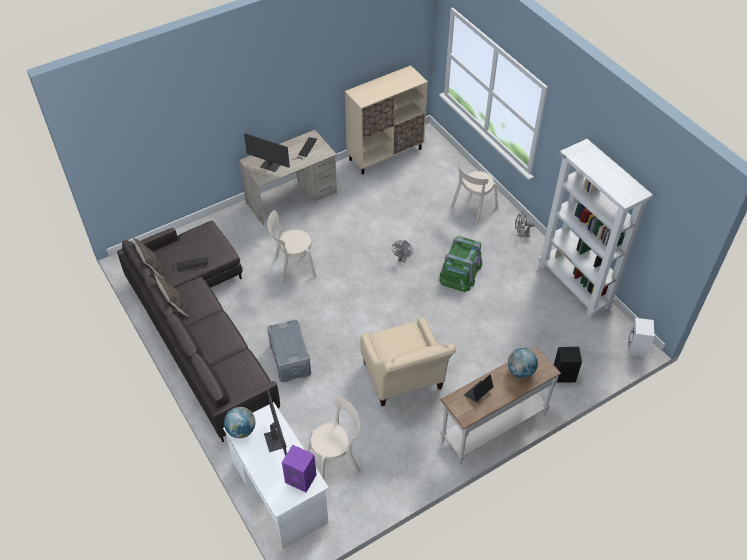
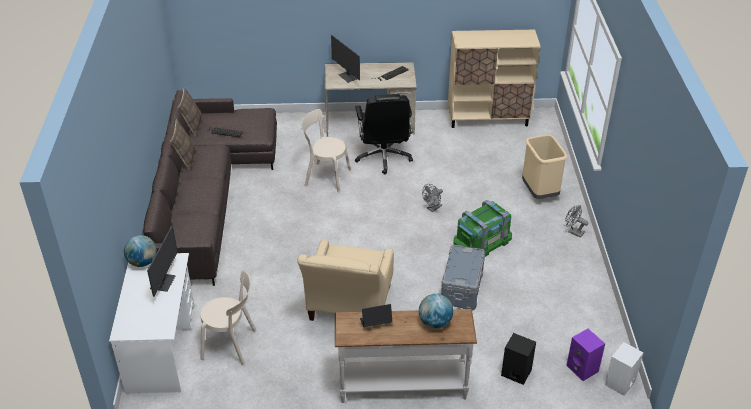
camera: 30 degrees right, 10 degrees down
(289, 359) = (260, 247): grey storage box -> grey storage box (461, 288)
(301, 478) = (157, 321): purple speaker -> purple speaker (583, 369)
(327, 226) = (384, 157): none -> black office chair
(472, 208) = (539, 192): beige chair -> beige trash can
(575, 286) = (595, 299): white bookcase -> none

